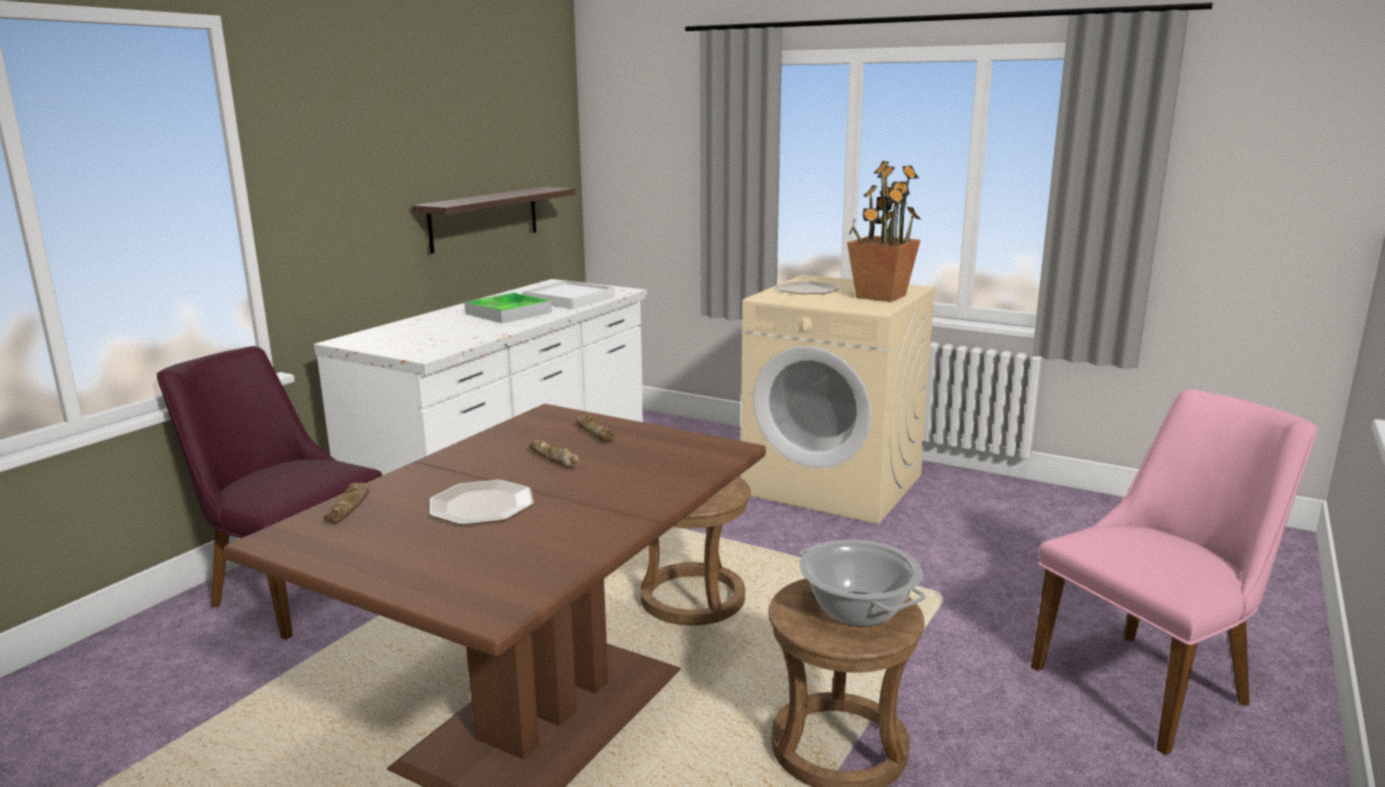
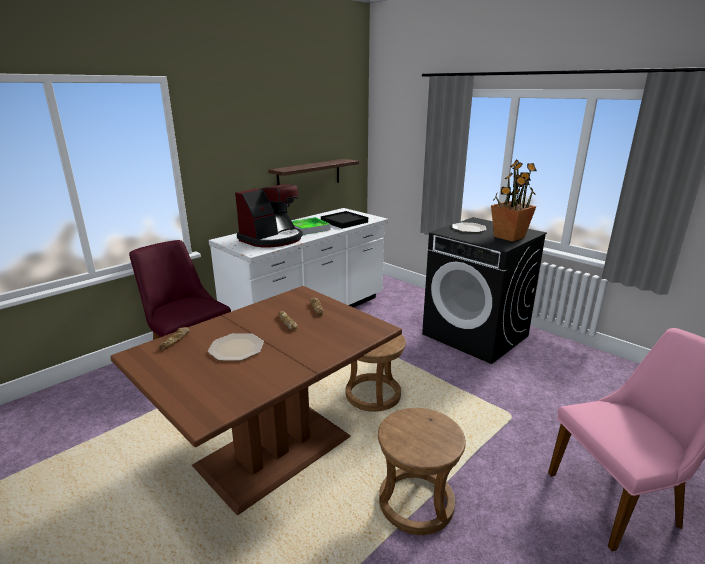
camera: 15 degrees right, 5 degrees up
(447, 333) = (272, 239): none -> coffee machine
(569, 299) = (344, 222): white tray -> black tray
(834, 484) = (476, 335): beige washing machine -> black washing machine
(857, 609) = (428, 434): cooking pot -> none

